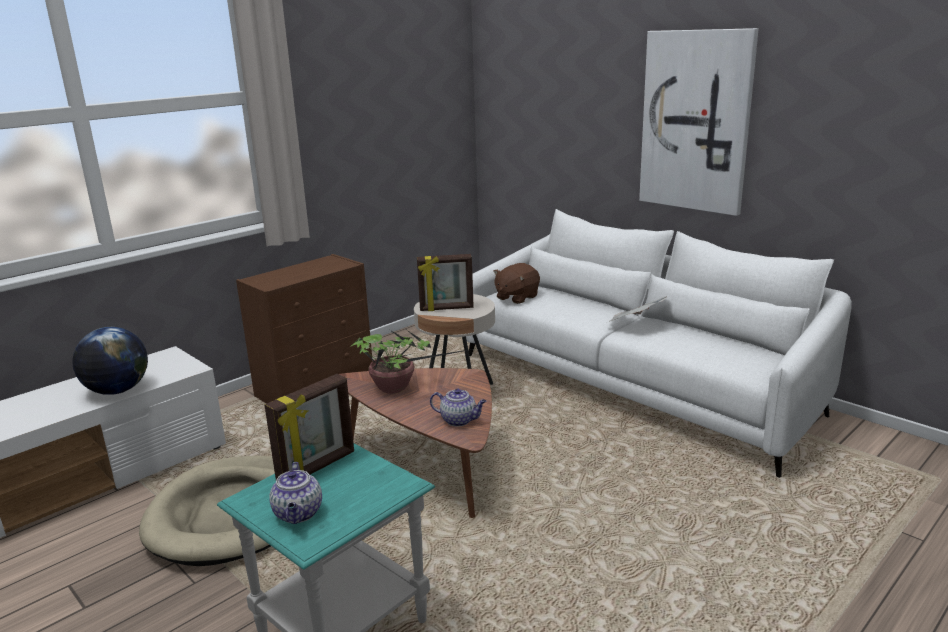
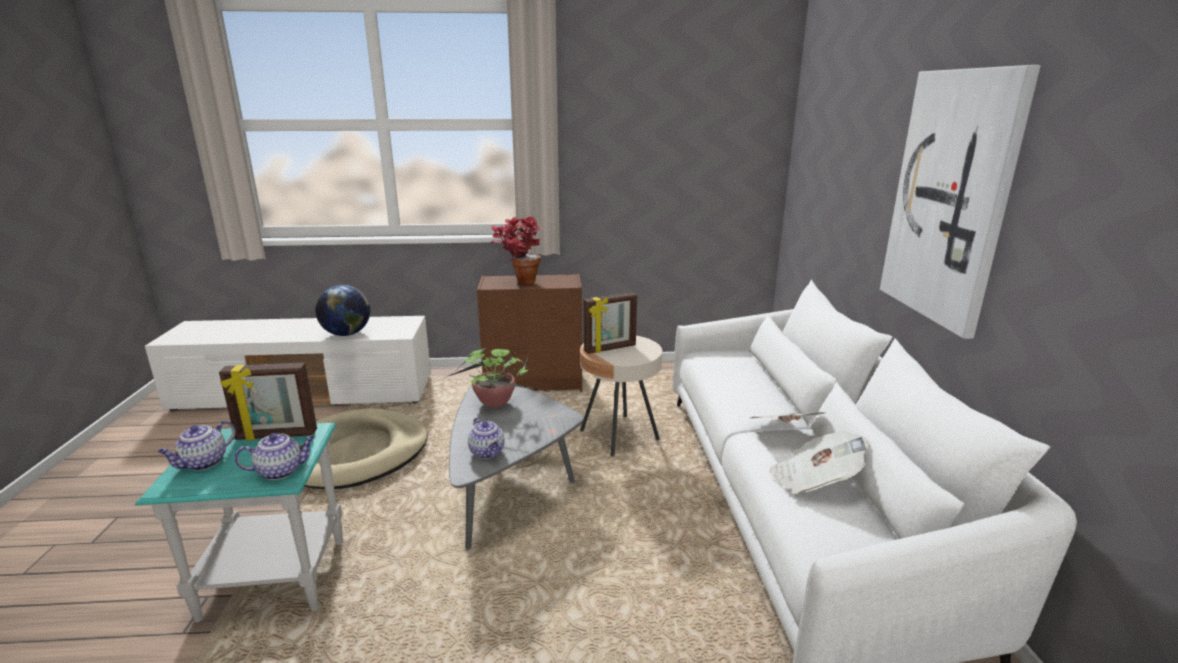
camera: 40 degrees right, 0 degrees up
(294, 275) = (519, 283): none -> potted plant
(389, 481) = (281, 471): none -> teapot
(430, 465) = (508, 485): brown coffee table -> grey coffee table
(446, 309) = (610, 349): picture frame -> picture frame turned 60 degrees counterclockwise
(516, 297) = (715, 361): brown plush toy -> none
(693, 342) = (814, 481): none -> newspaper

